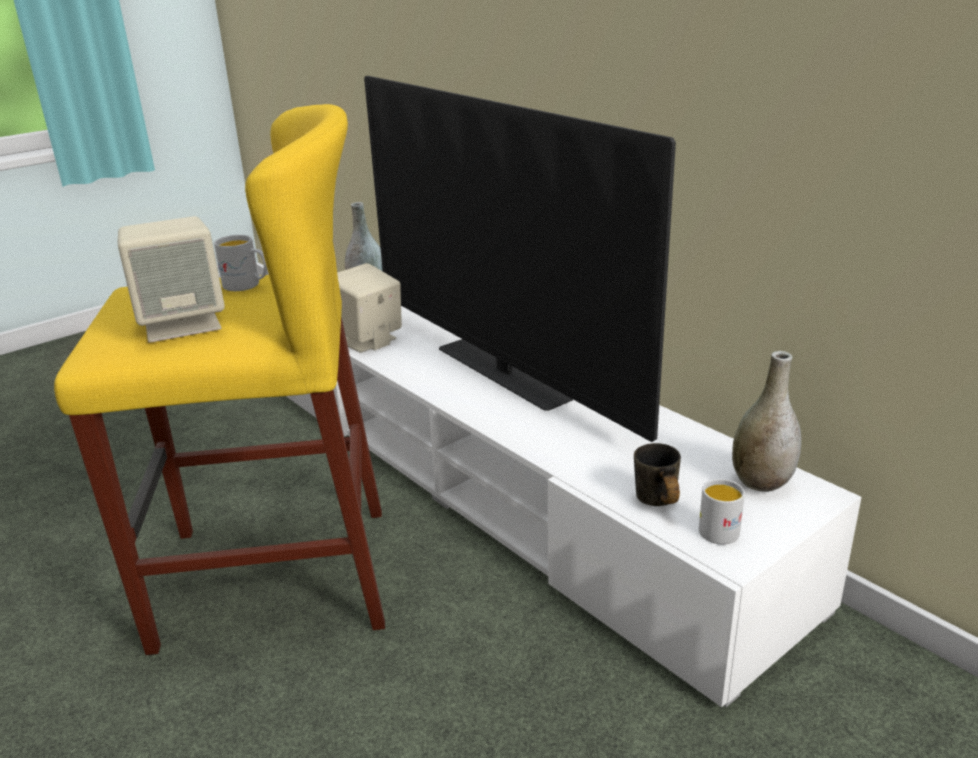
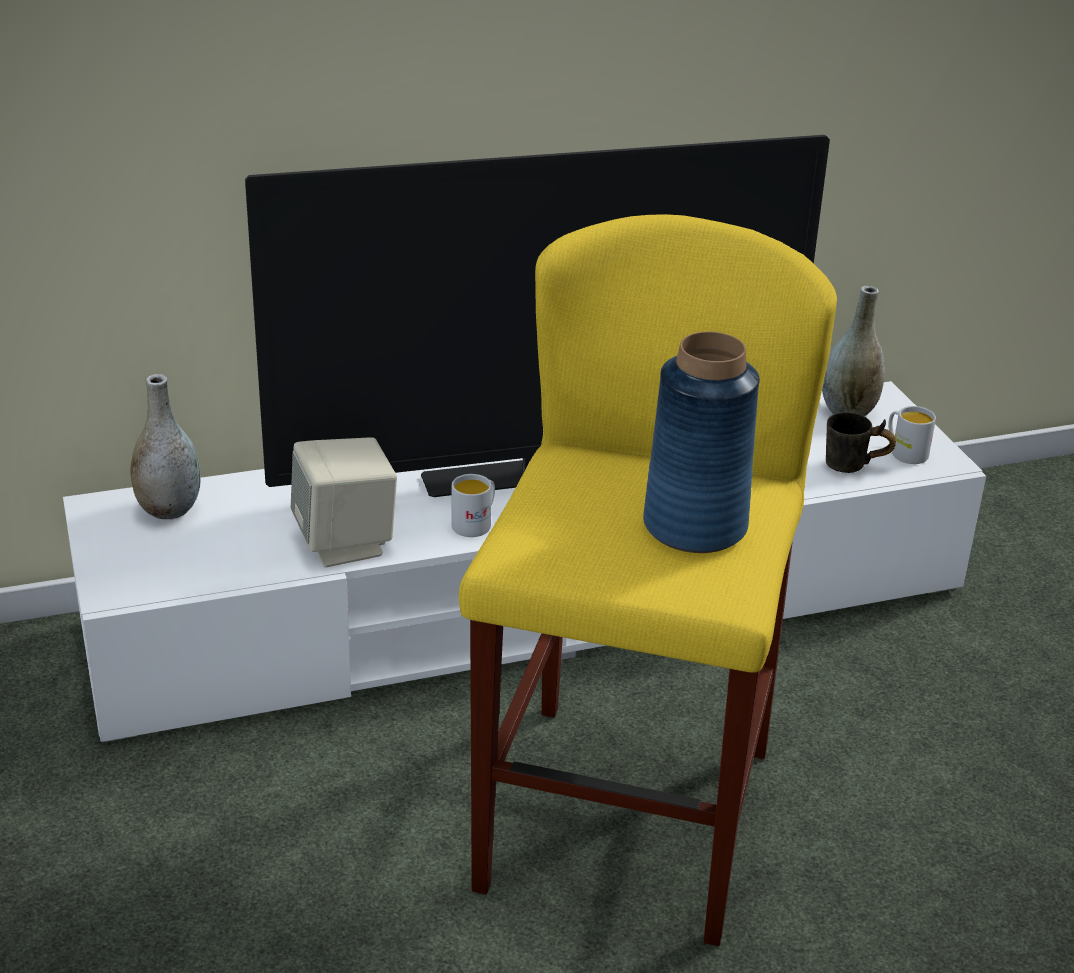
camera: 70 degrees left, 5 degrees up
(182, 324) = (694, 526): beige speaker -> blue vase
(247, 285) = (594, 473): white mug -> white mug (476, 523)

